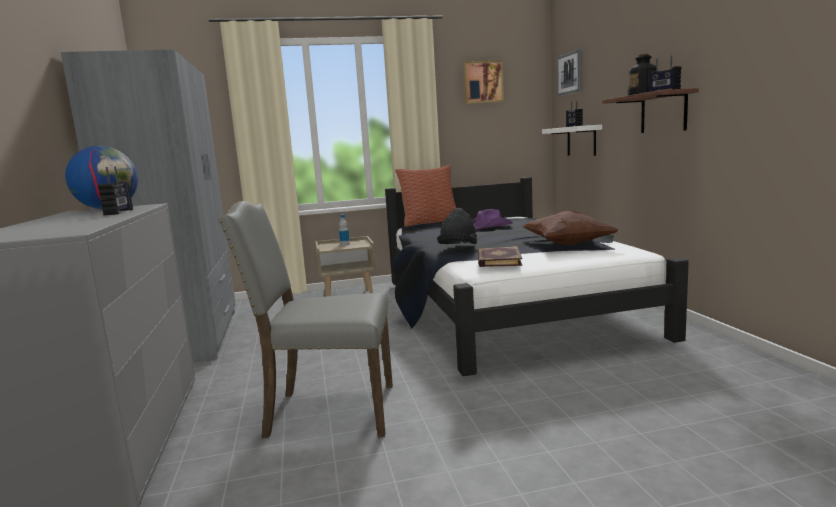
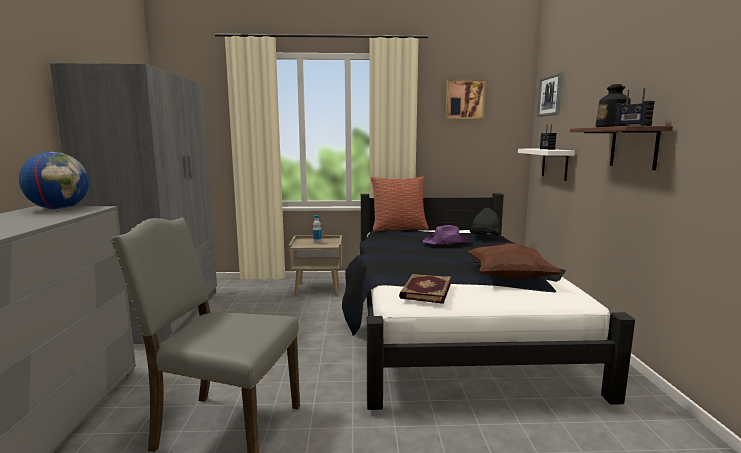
camera: 10 degrees right, 0 degrees up
(119, 212) = (50, 217): radio -> none
(458, 248) = (398, 268): black hat -> black hat (485, 238)

